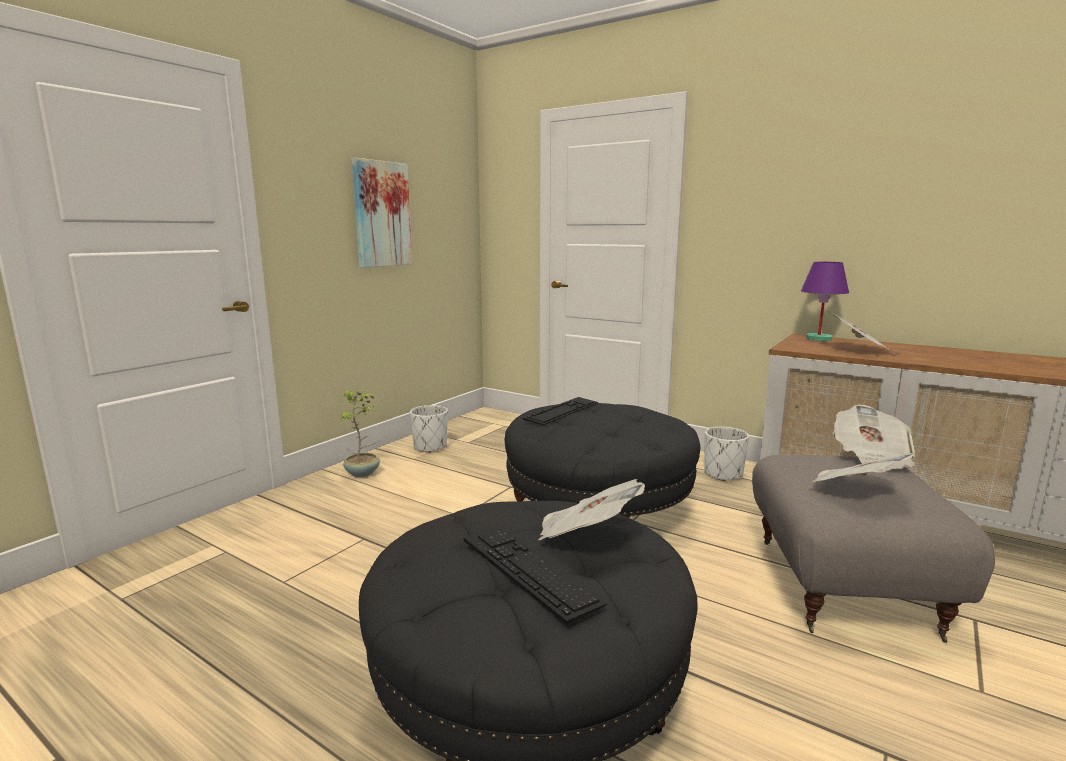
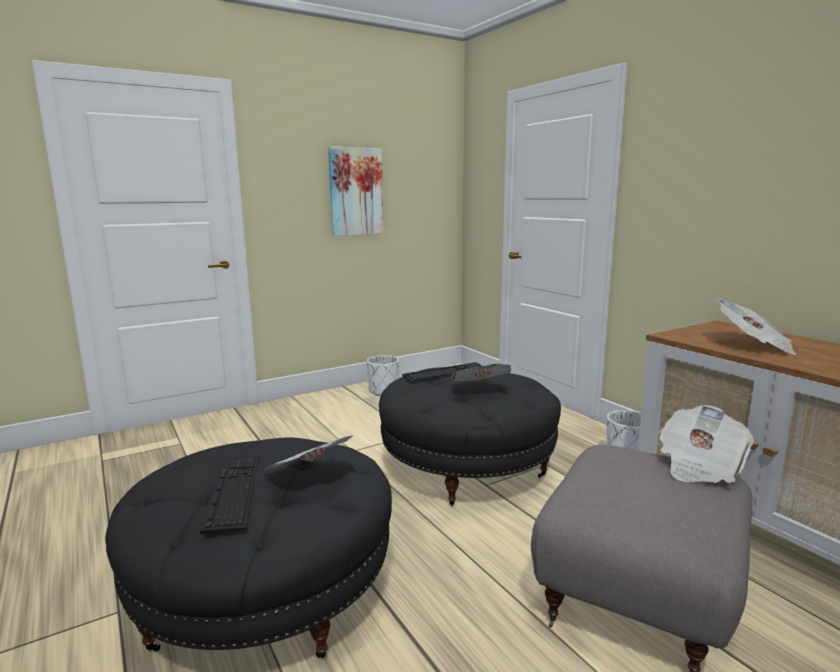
camera: 25 degrees right, 0 degrees up
(363, 473) = (315, 404): potted plant -> none
(818, 339) = (733, 328): purple table lamp -> none
(855, 489) = (626, 492): newspaper -> newspaper (480, 389)

